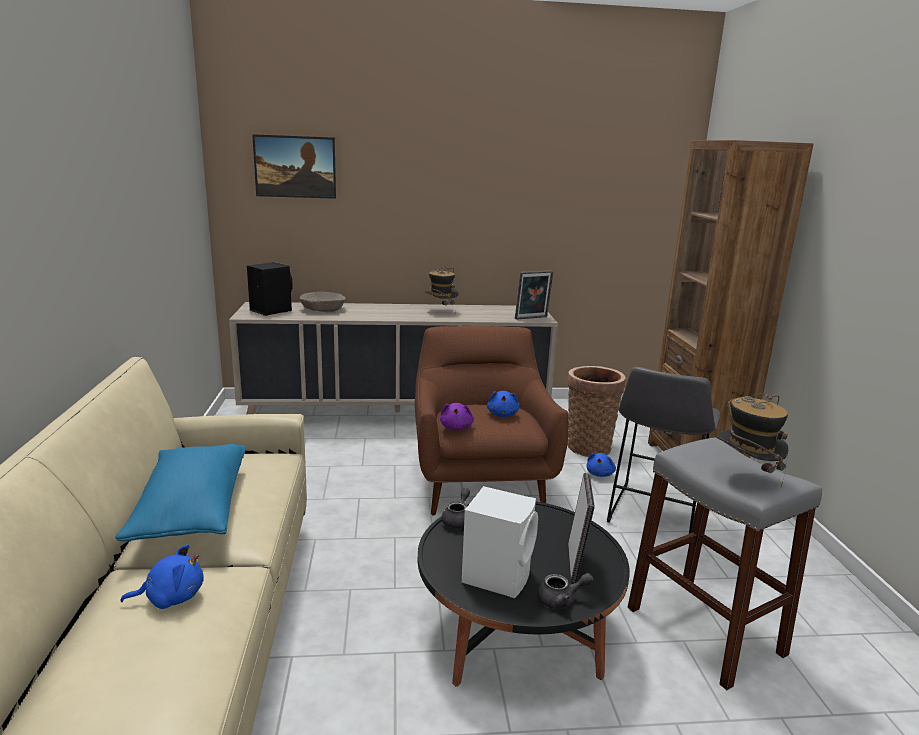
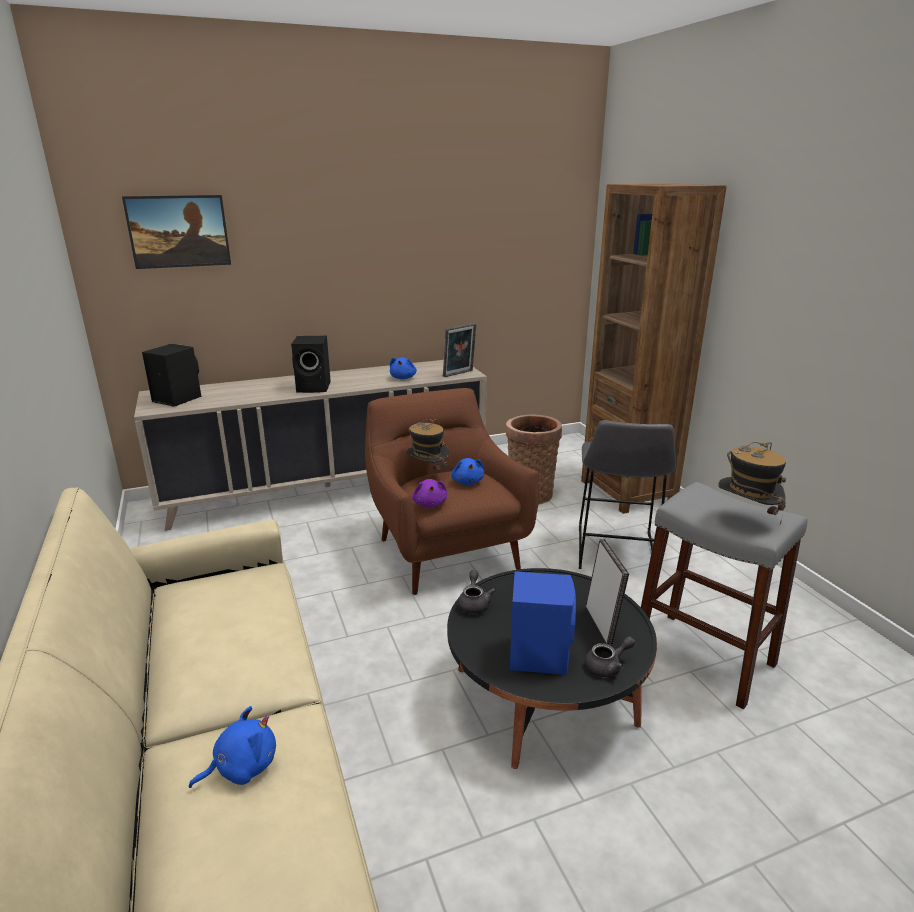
camera: 15 degrees left, 5 degrees up
(191, 510) = (205, 656): blue pillow -> none
(322, 309) = (235, 390): beige bowl -> none
(392, 314) = (315, 387): none -> black speaker
(440, 311) = (364, 377): hat -> hat (427, 474)
(498, 575) = (539, 654): white speaker -> blue speaker
(600, 474) = (552, 520): blue plush toy -> blue plush toy (403, 378)

